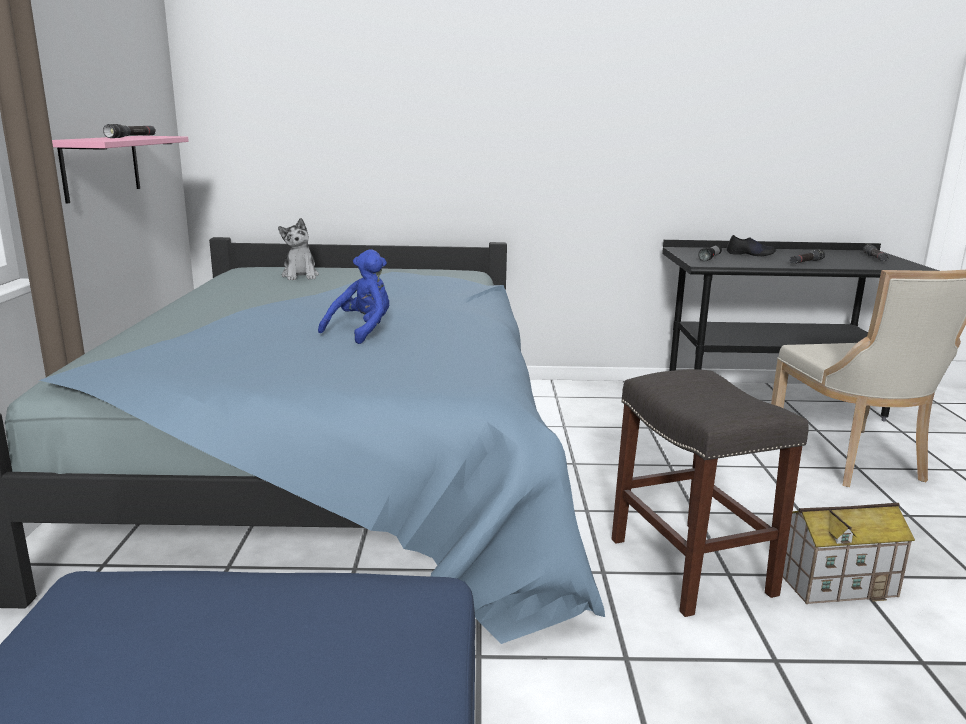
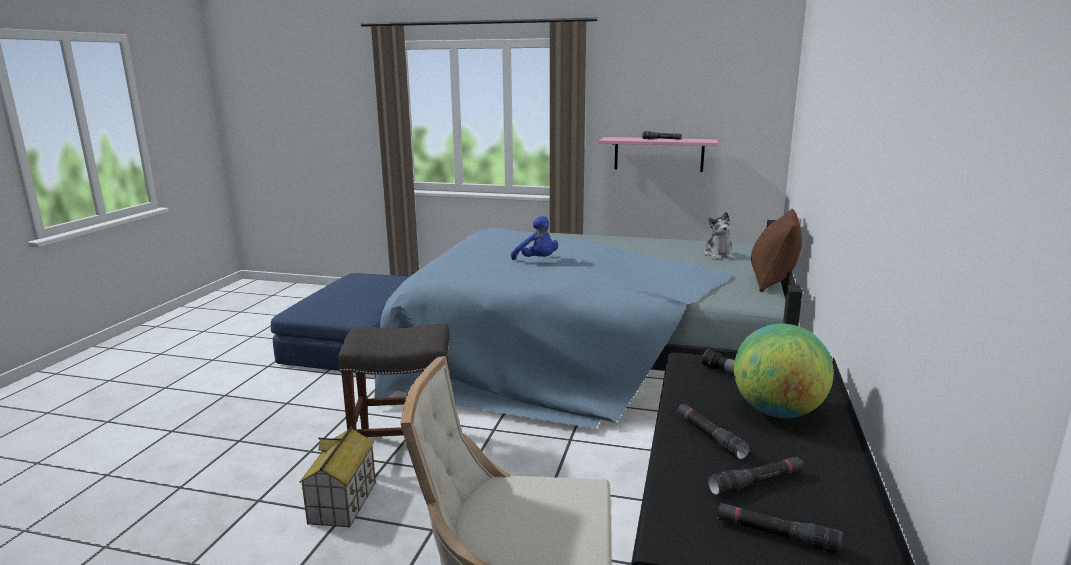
camera: 105 degrees right, 0 degrees up
(300, 276) = (718, 255): plush toy -> plush toy turned 90 degrees counterclockwise
(403, 268) = (772, 282): none -> brown pillow
(750, 254) = (778, 412): black shoe -> globe
(837, 258) = (756, 483): none -> black flashlight

